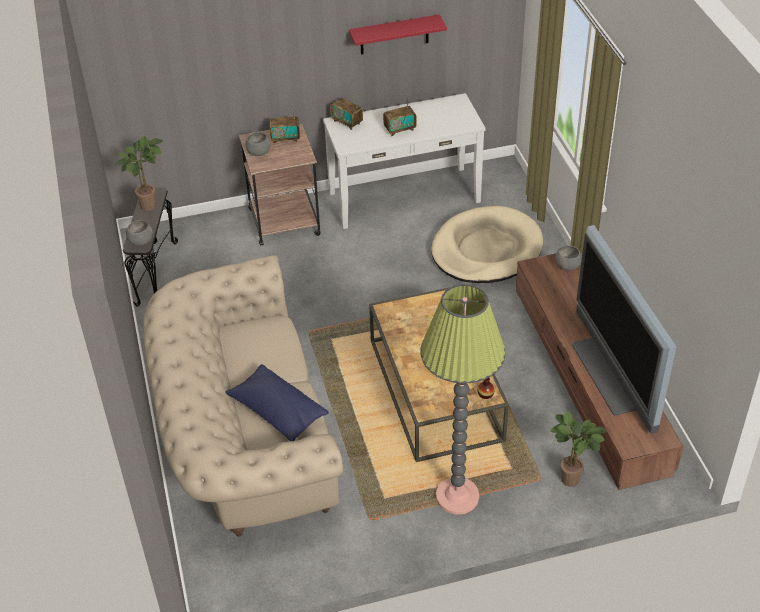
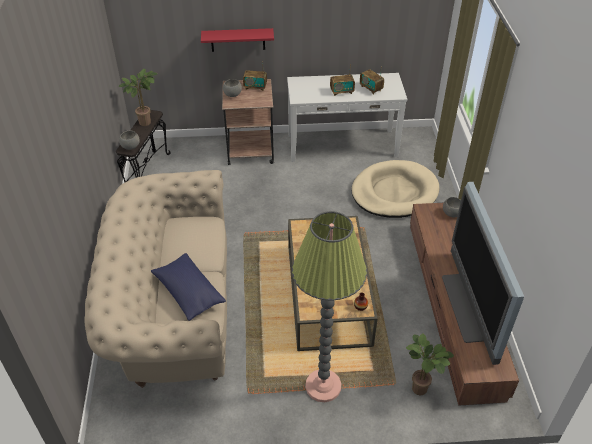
camera: 10 degrees right, 0 degrees up
(347, 122) = (304, 82): radio -> radio (371, 88)
(394, 35) = (347, 18): red shelf -> red shelf (238, 40)

